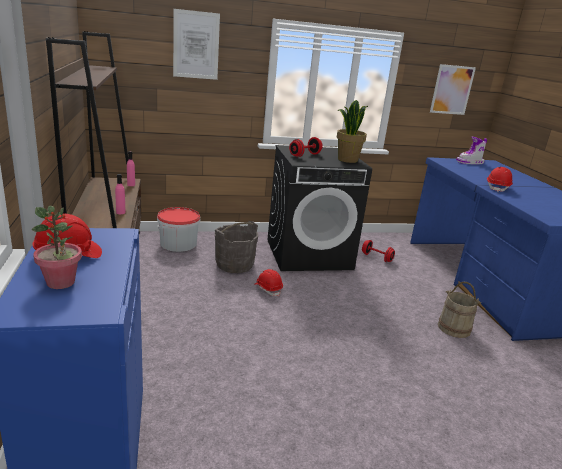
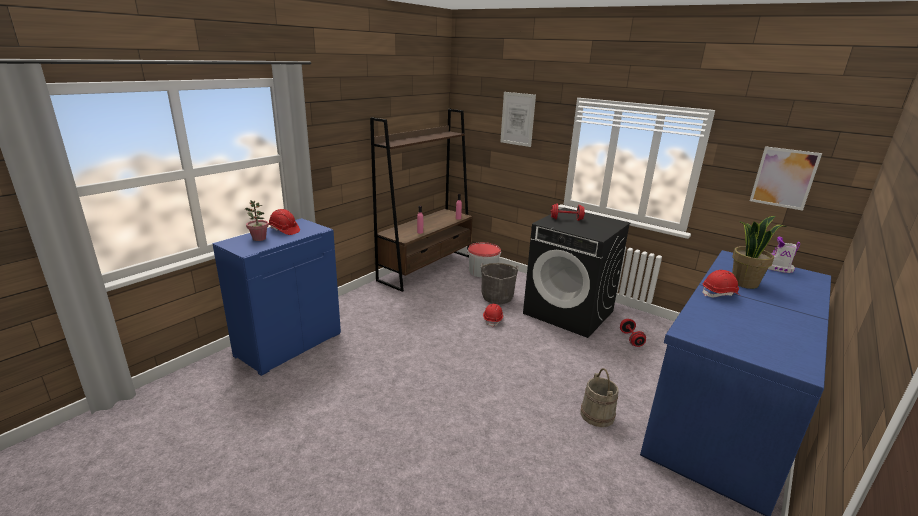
camera: 50 degrees right, 0 degrees up
(347, 160) = (598, 230): potted plant -> potted plant (744, 283)

